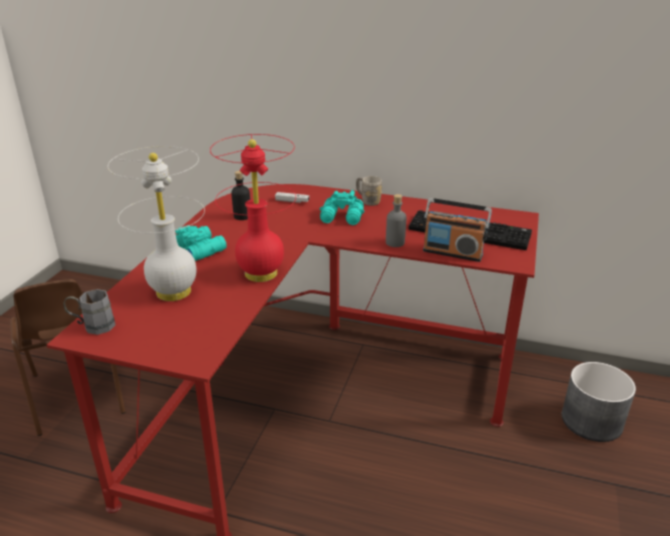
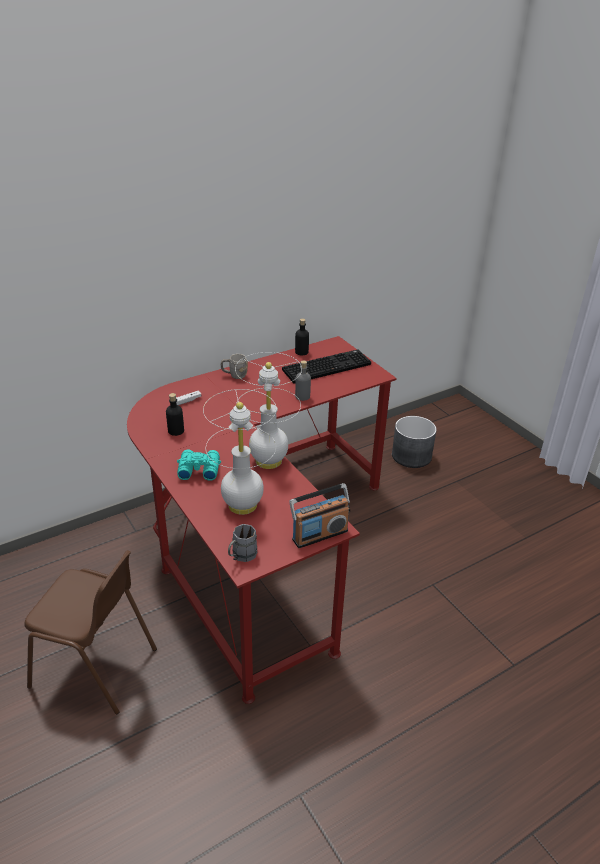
camera: 50 degrees left, 5 degrees up
(261, 273) = (268, 460): red table lamp -> white table lamp
(342, 218) = (242, 396): turquoise binoculars -> none
(452, 253) = (341, 386): radio -> radio (319, 534)
(468, 209) = (301, 352): none -> black bottle

